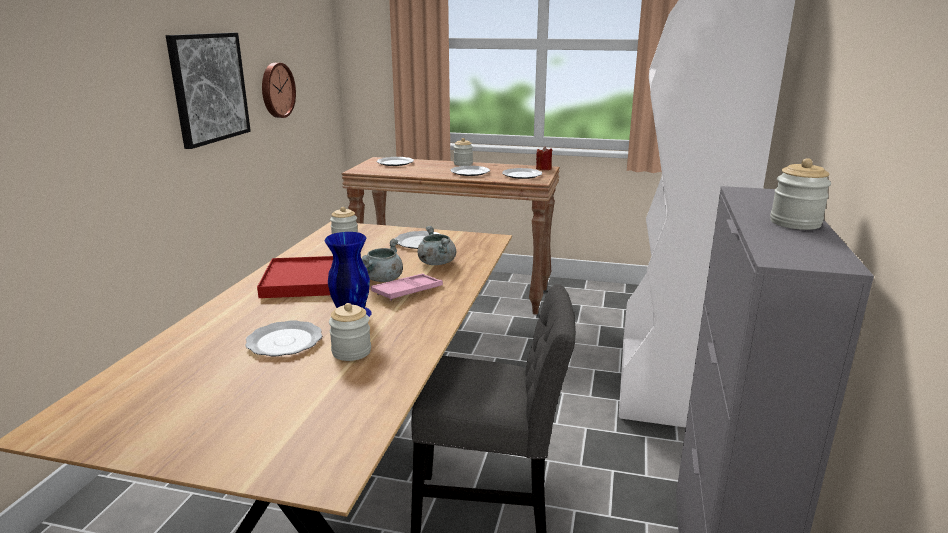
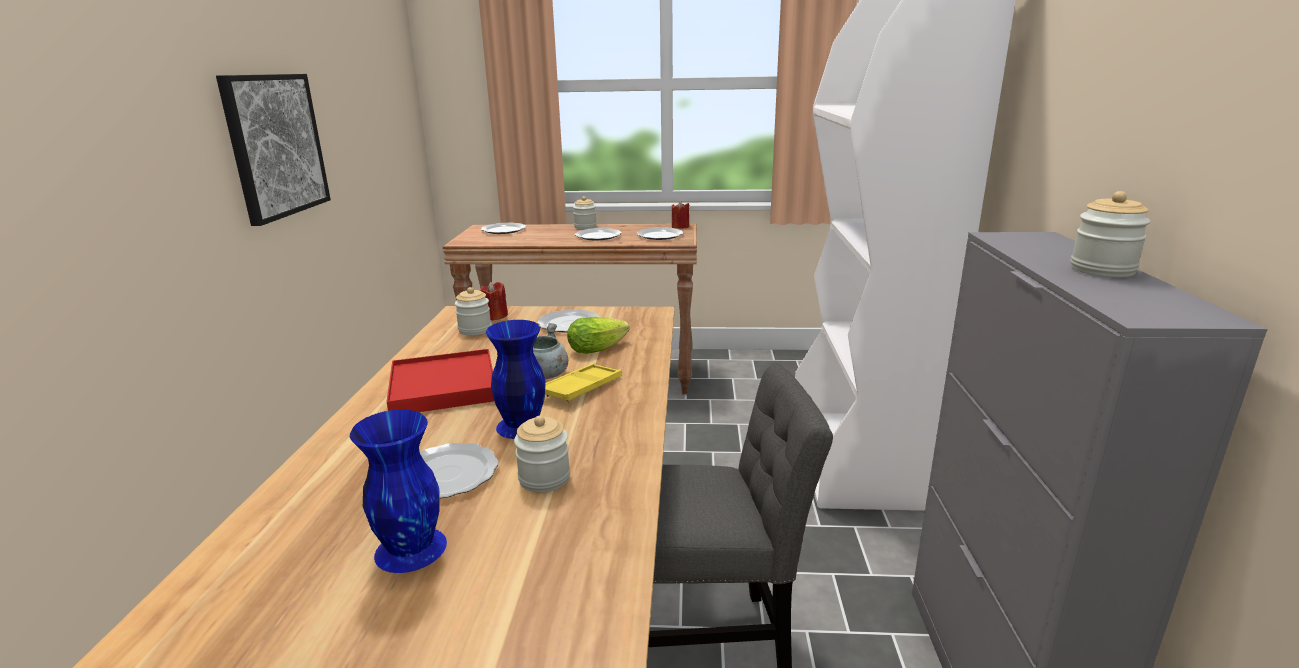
camera: 10 degrees left, 0 degrees up
(241, 386) = (410, 548): none -> blue vase
(276, 90) = (355, 147): wall clock -> none
(364, 232) = (494, 316): none -> red candle
(407, 291) = (582, 388): pink tray -> yellow tray
(436, 262) = (600, 348): grey cooking pot -> lettuce

